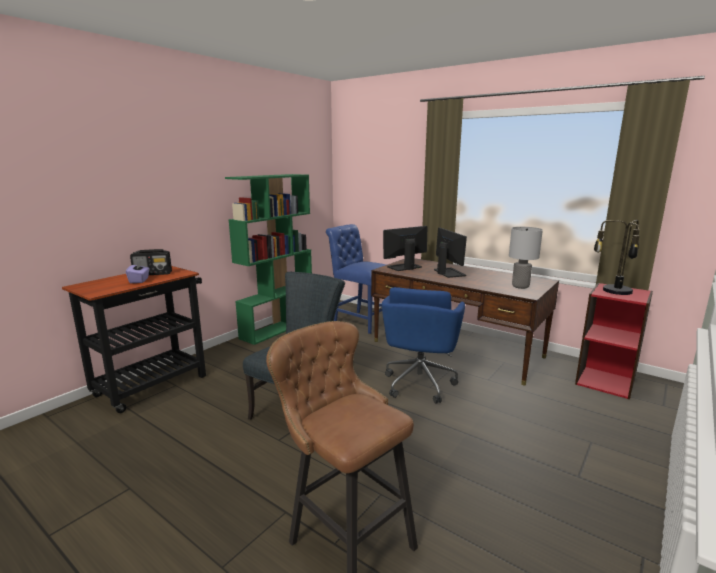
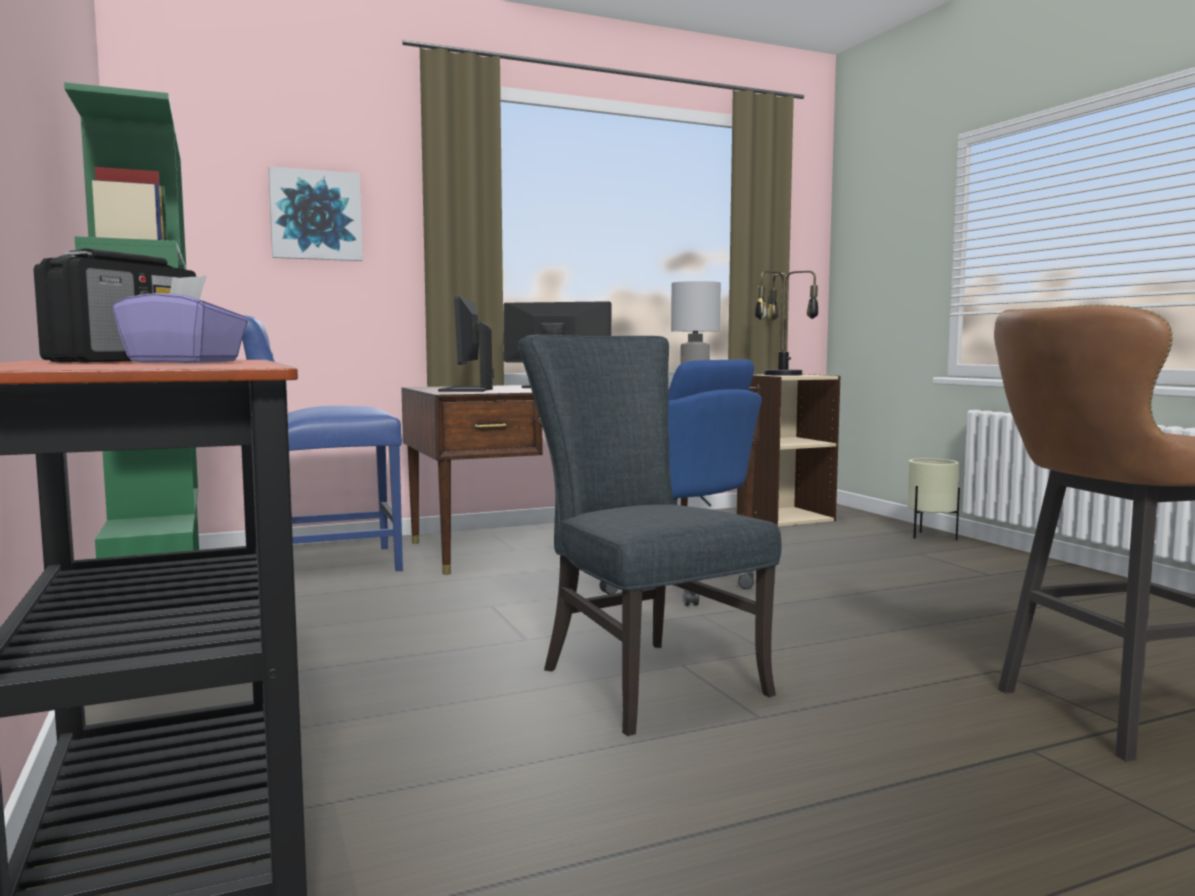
camera: 60 degrees left, 10 degrees down
(390, 180) = (316, 215): none -> picture
(605, 382) = (784, 517): red bookcase -> beige bookcase
(648, 441) = (930, 537): none -> beige planter

